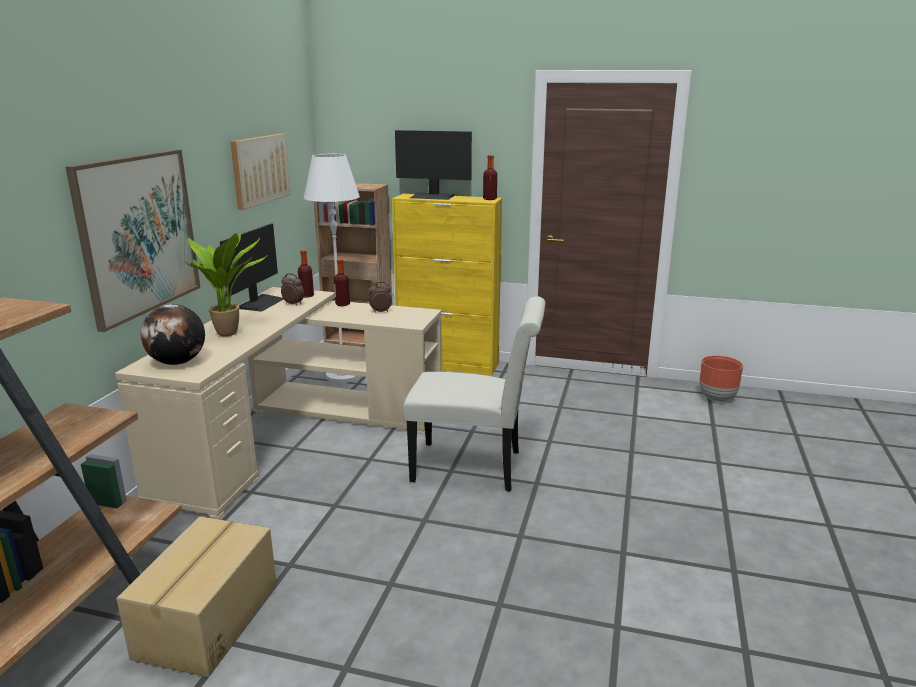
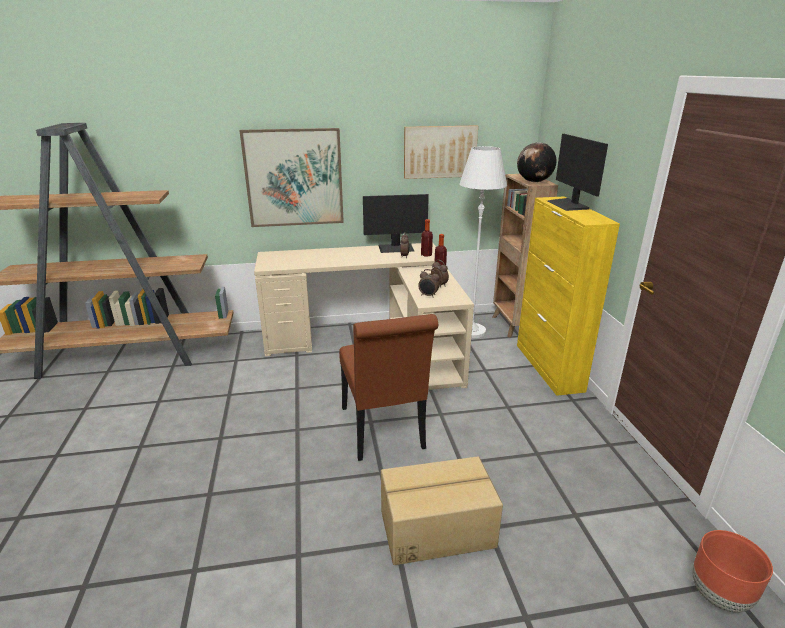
camera: 65 degrees right, 5 degrees up
(178, 362) = (279, 259): globe -> globe (534, 182)
(206, 619) = (175, 387): cardboard box -> cardboard box (436, 528)
(231, 333) = (334, 256): potted plant -> none
(399, 320) = (428, 295): none -> alarm clock
(475, 467) = (384, 432): white chair -> brown chair
(489, 199) = (600, 220): bottle -> none

